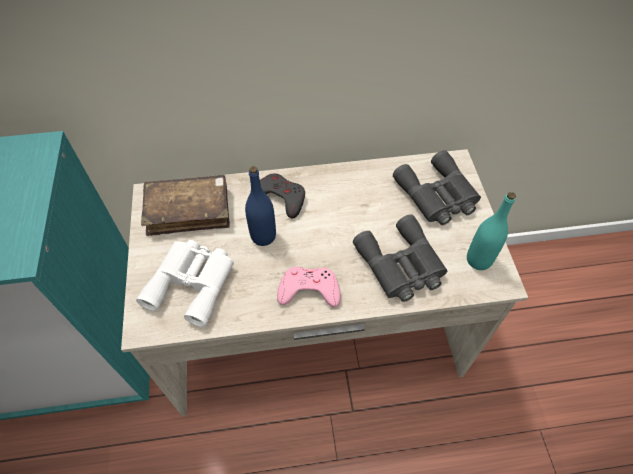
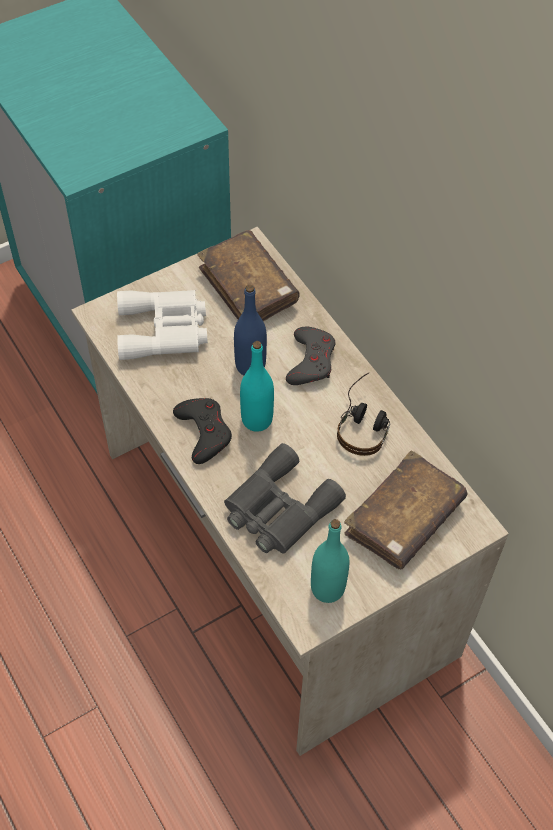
camera: 65 degrees right, 0 degrees up
(309, 290) = (204, 432): pink game controller -> black game controller
(315, 250) = (257, 420): none -> turquoise bottle
(350, 187) = (365, 422): none -> headphones
(437, 196) = (404, 518): grey binoculars -> brown book

